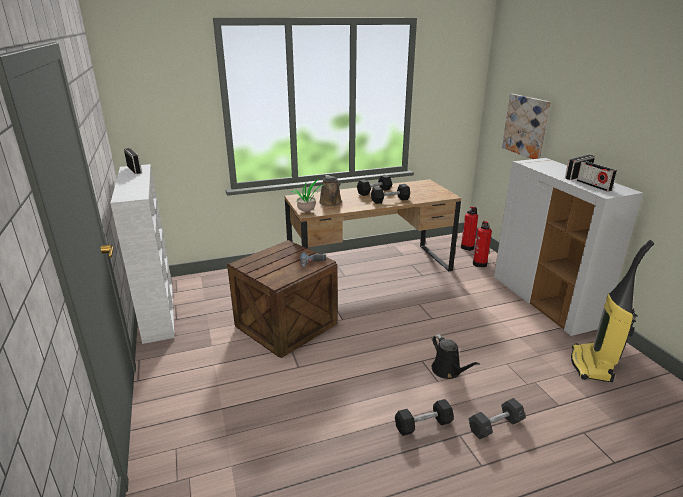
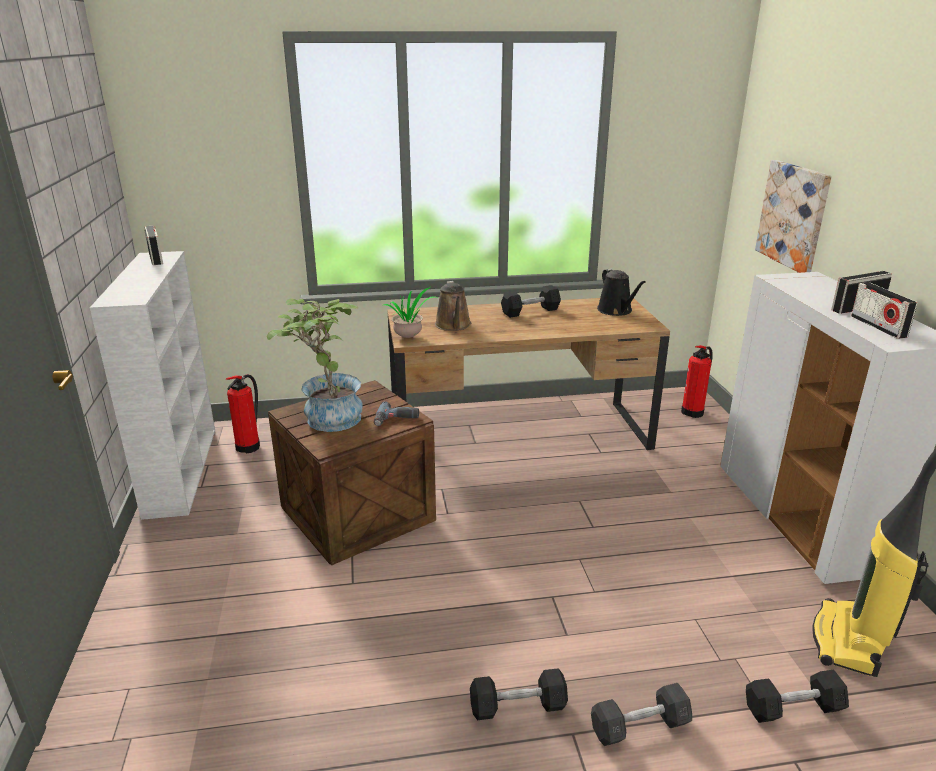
camera: 10 degrees right, 0 degrees up
(267, 264) = (326, 417): none -> potted plant
(390, 200) = (549, 327): black dumbbell -> black dumbbell (793, 708)
(448, 371) = (590, 619): black watering can -> black watering can (616, 311)
(479, 263) = (704, 441): fire extinguisher -> fire extinguisher (249, 446)

